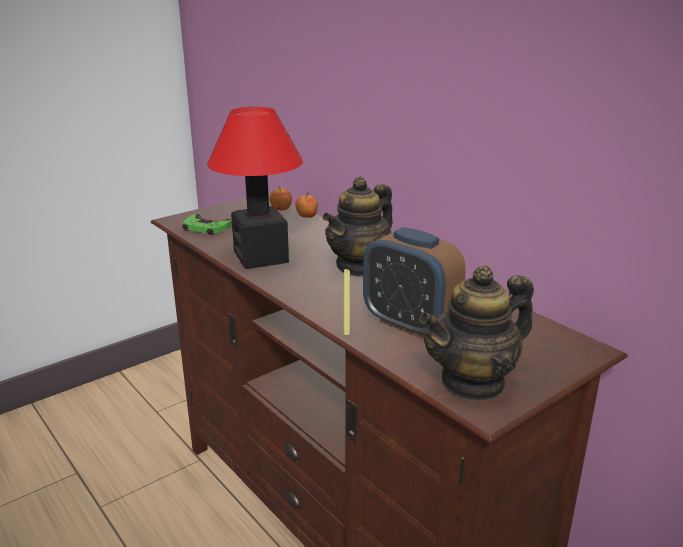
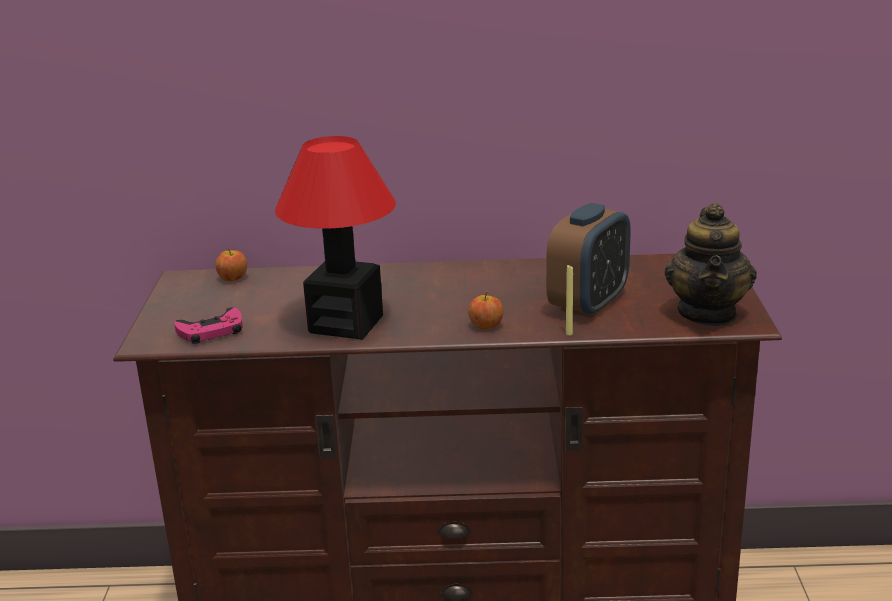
camera: 50 degrees left, 0 degrees up
(206, 228) = (211, 331): green game controller -> pink game controller
(307, 216) = (280, 272): apple -> apple (486, 326)
(359, 266) = (447, 287): teapot -> none
(410, 323) = (588, 304): alarm clock -> alarm clock turned 45 degrees counterclockwise

